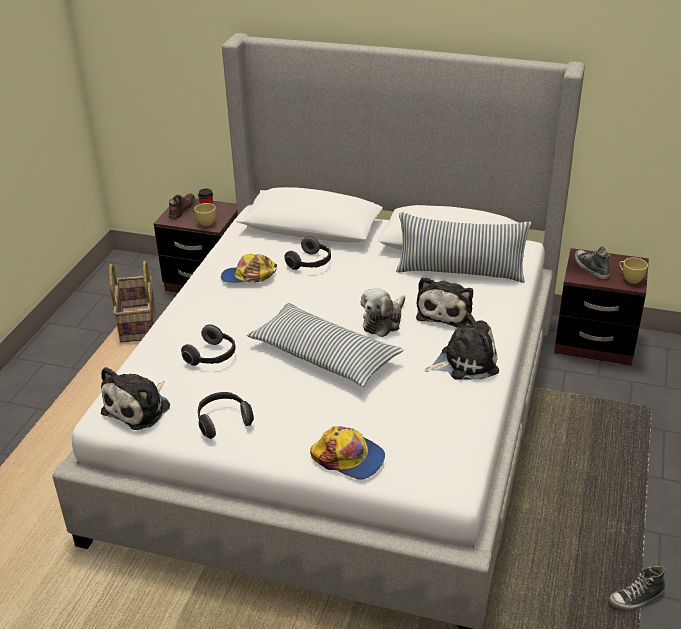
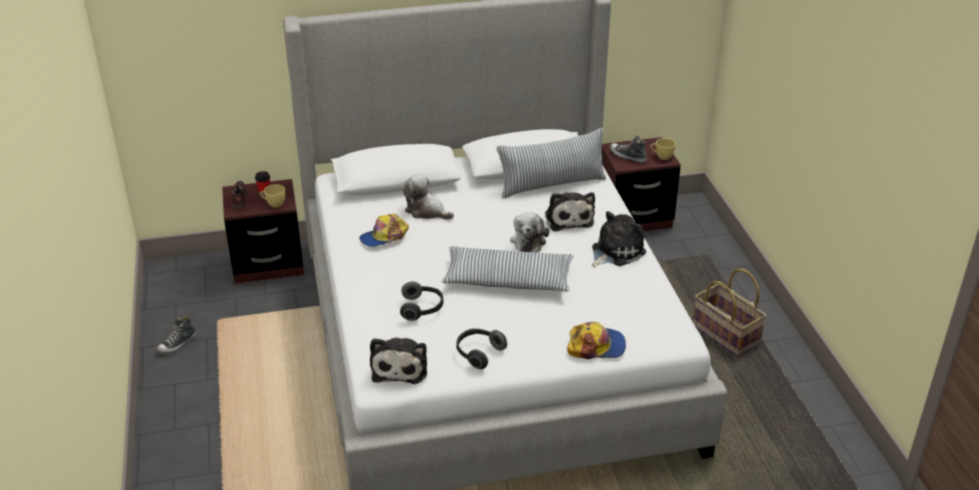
camera: 30 degrees left, 0 degrees up
(137, 323) = (234, 321): basket -> basket (724, 334)
(310, 263) = (426, 211): headphones -> plush toy
(636, 598) = (790, 388): shoe -> shoe (177, 344)

